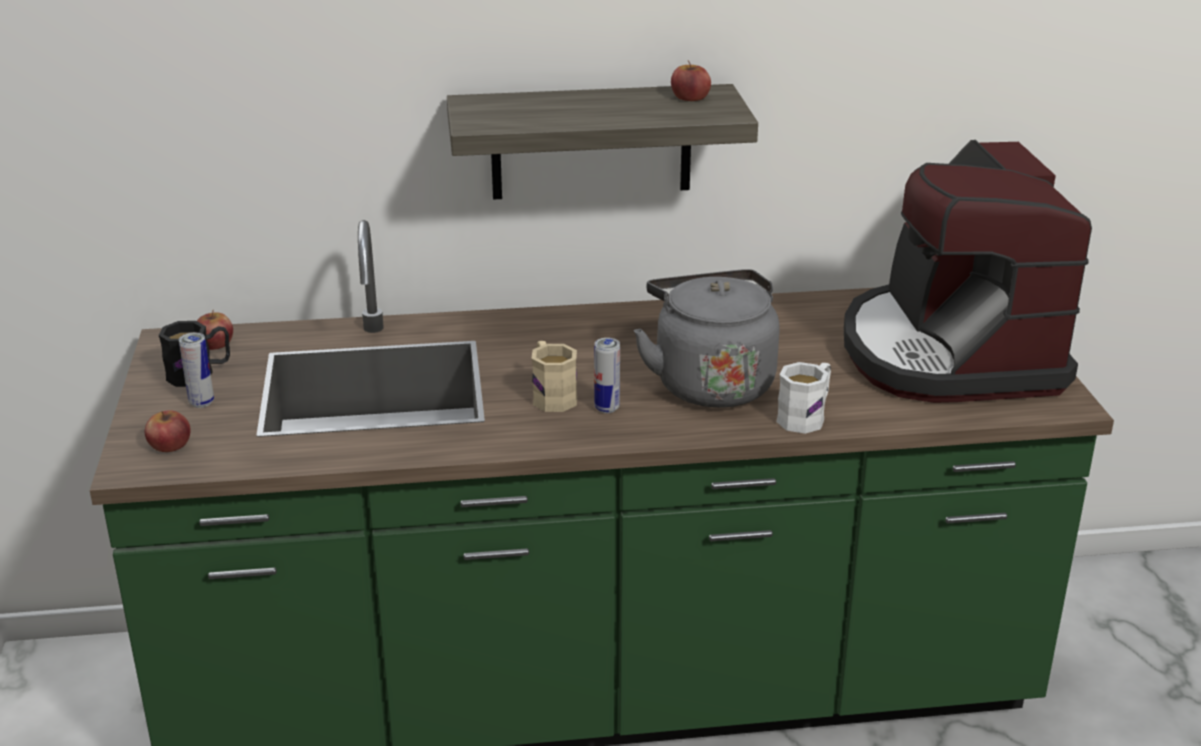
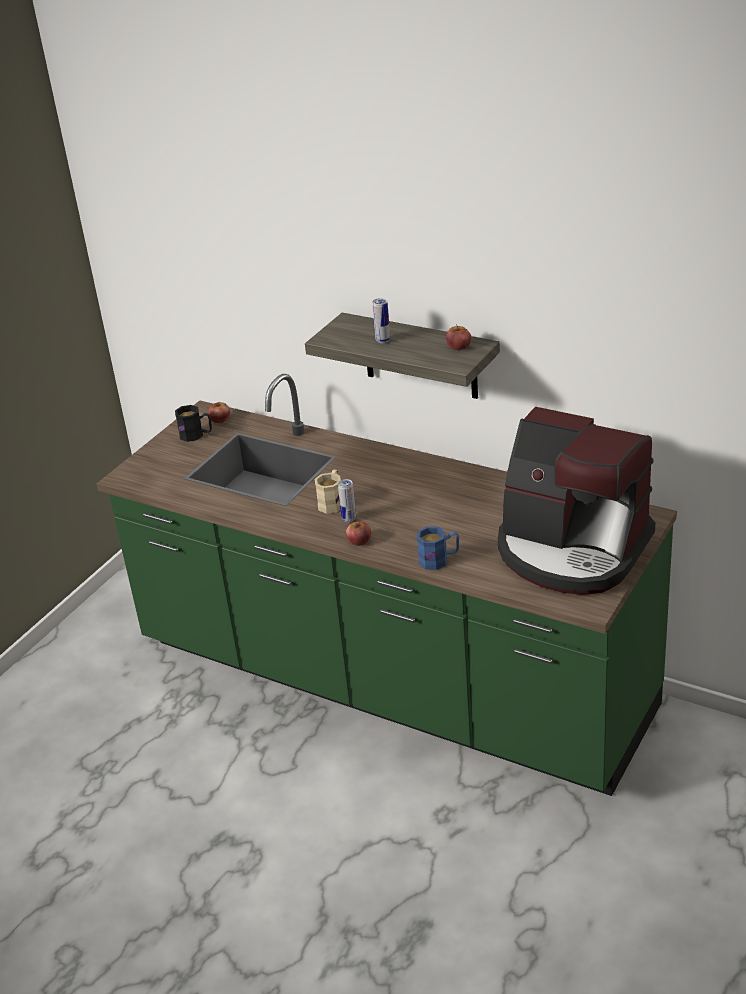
camera: 40 degrees right, 5 degrees up
(170, 444) = (146, 471): apple -> apple (359, 540)
(201, 403) = (181, 452): can -> can (383, 340)
(710, 383) = (417, 522): grey kettle -> none
(806, 416) = (439, 560): white mug -> blue mug
(949, 354) = (572, 550): coffee machine -> coffee machine turned 90 degrees counterclockwise

